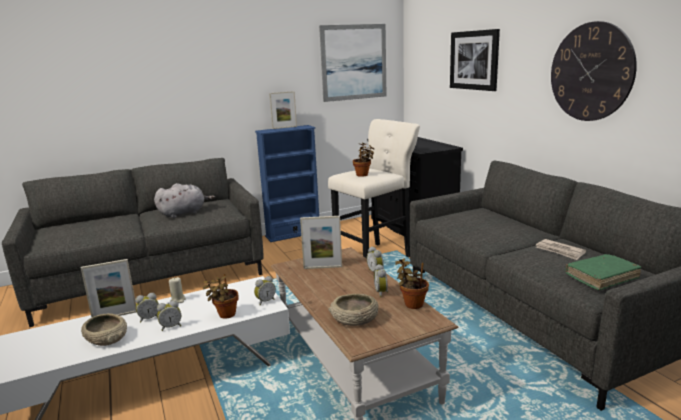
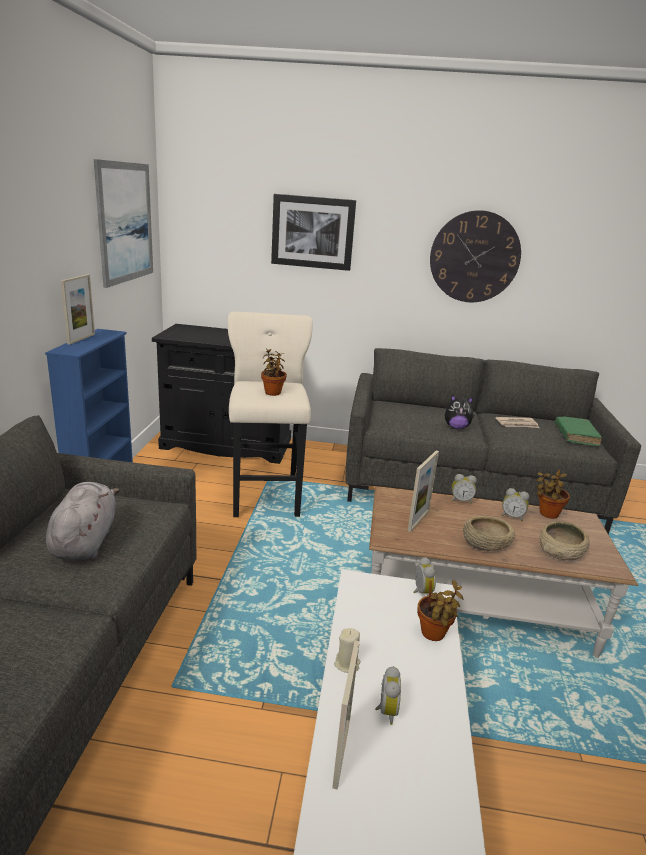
camera: 60 degrees left, 5 degrees up
(107, 338) = (420, 779): beige bowl -> beige bowl (485, 543)
(171, 327) = (432, 694): alarm clock -> none
(489, 235) = (456, 427): none -> plush toy

